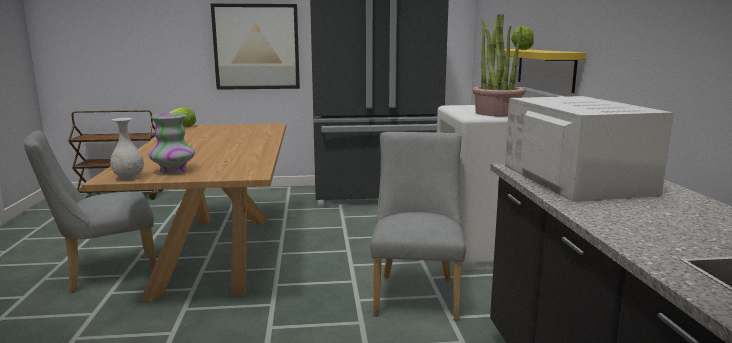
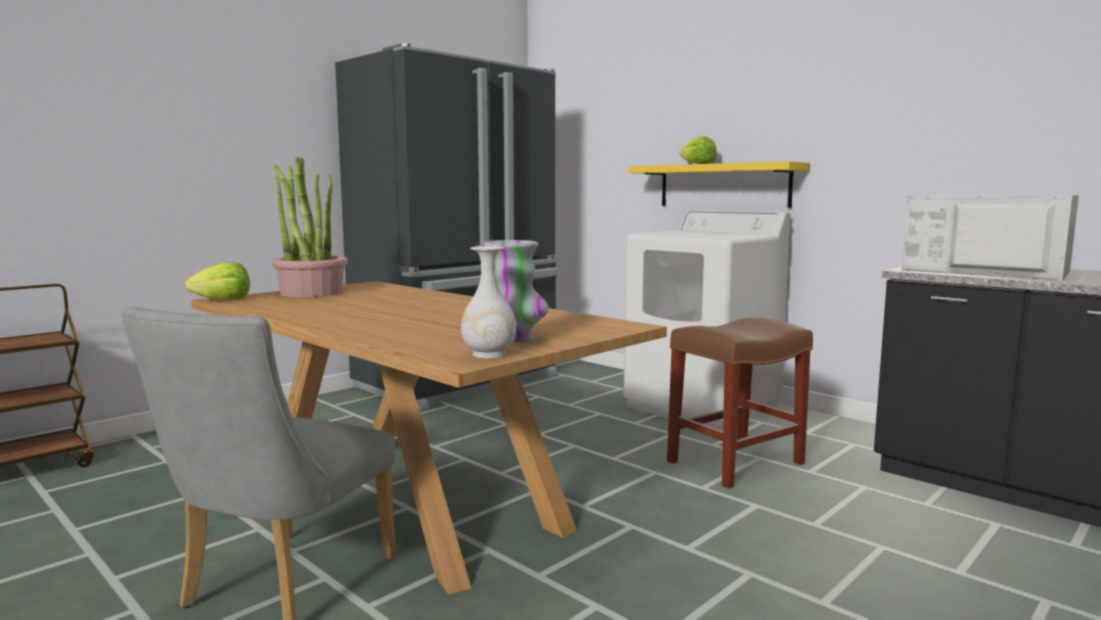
camera: 40 degrees left, 5 degrees down
(256, 47) = (253, 162): picture -> none
(416, 293) = (736, 462): grey chair -> brown stool
(496, 113) = (726, 234): potted plant -> potted plant (311, 293)

